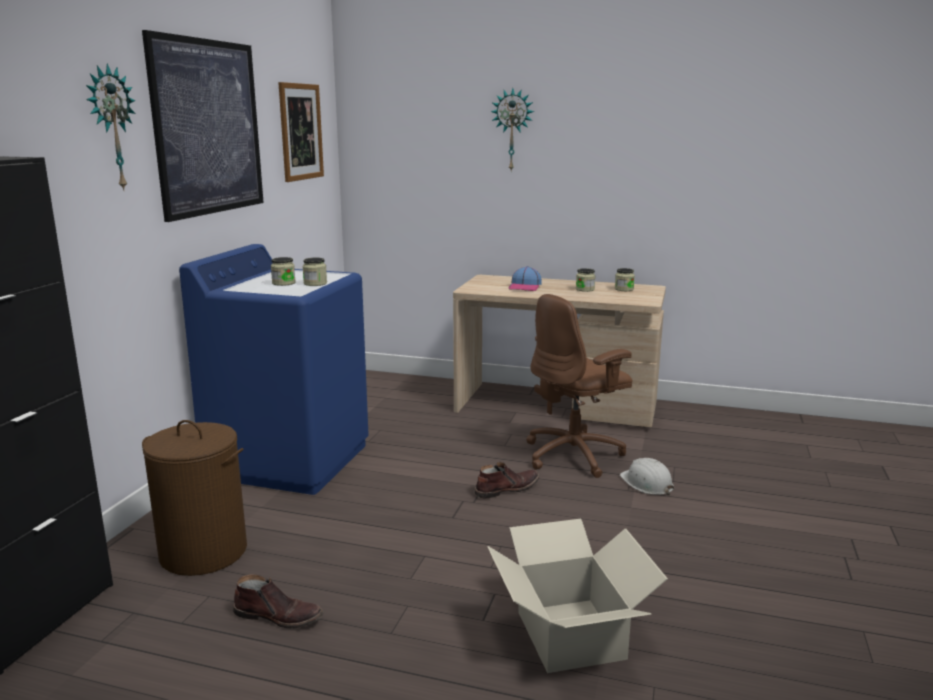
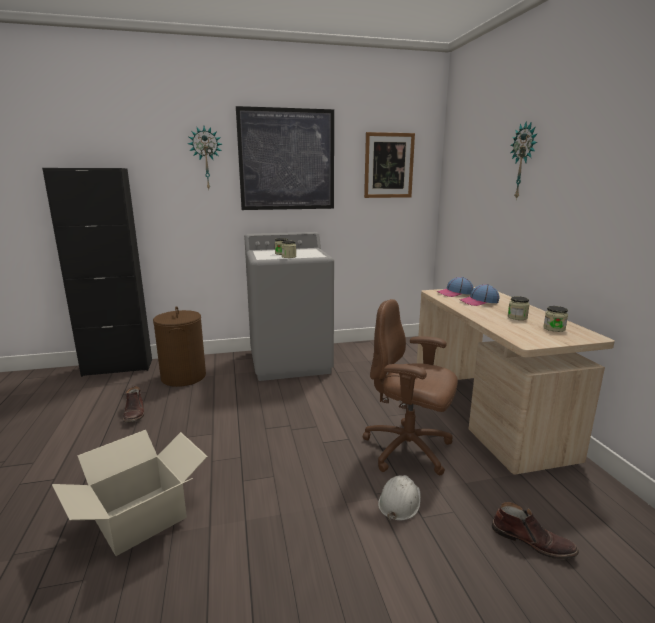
camera: 60 degrees right, 0 degrees up
(290, 460) = (290, 362): blue washing machine -> grey washing machine
(485, 286) = (455, 293): none -> cap
(506, 489) = (321, 436): brown boot -> brown boot (532, 541)

